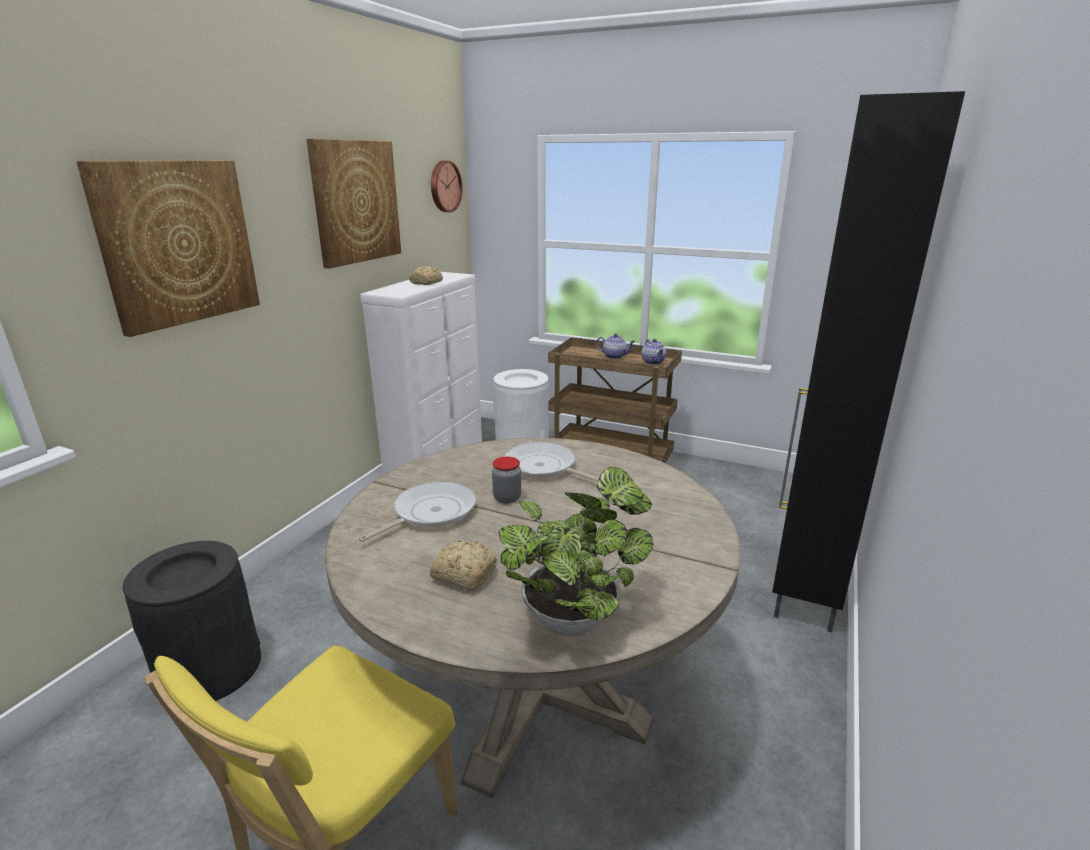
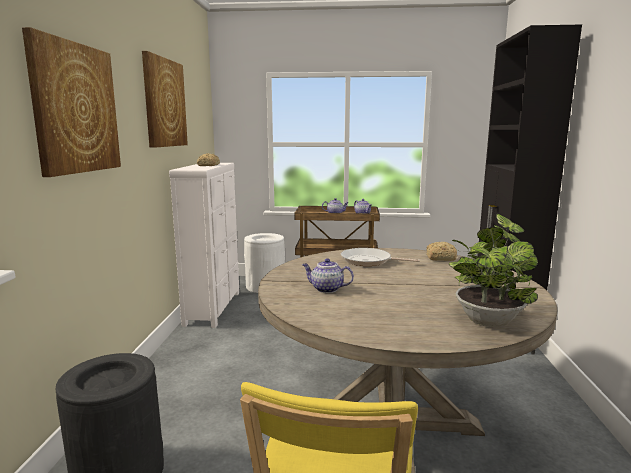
camera: 20 degrees left, 10 degrees down
(430, 512) = (326, 289): frying pan -> teapot
(444, 186) = (203, 104): wall clock -> none
(463, 574) = (392, 312): bread -> bread (439, 258)
(507, 498) = (367, 276): jar -> none

